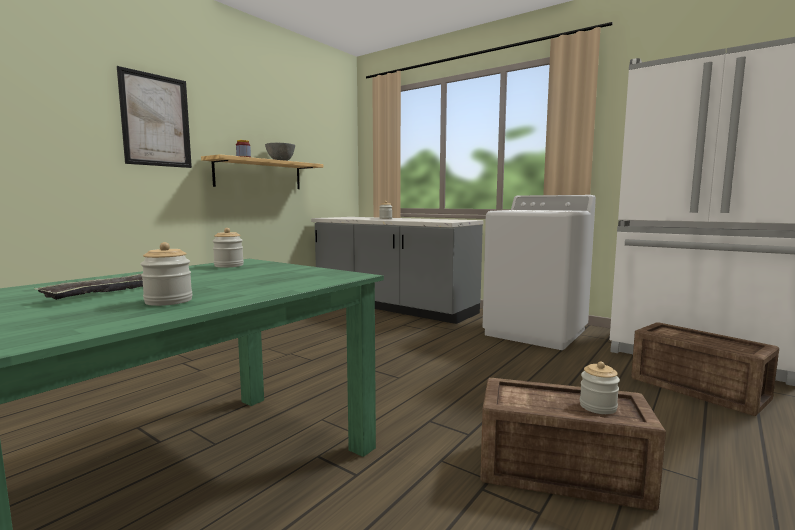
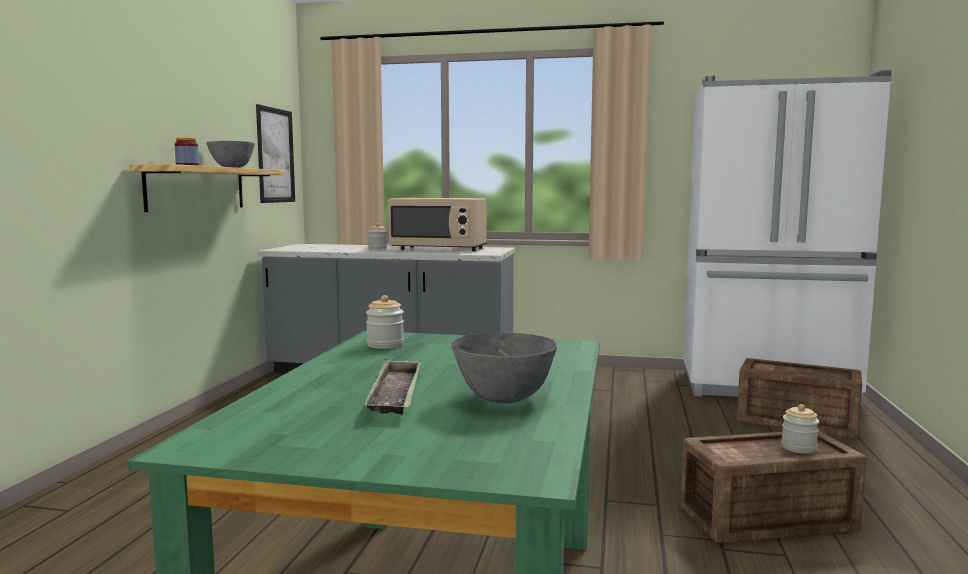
camera: 25 degrees left, 0 degrees up
(156, 120) = (72, 109): picture -> picture (275, 155)
(168, 301) = (504, 399): jar -> grey bowl
(423, 219) = (439, 249): none -> beige microwave
(536, 332) = (601, 384): white washing machine -> none

